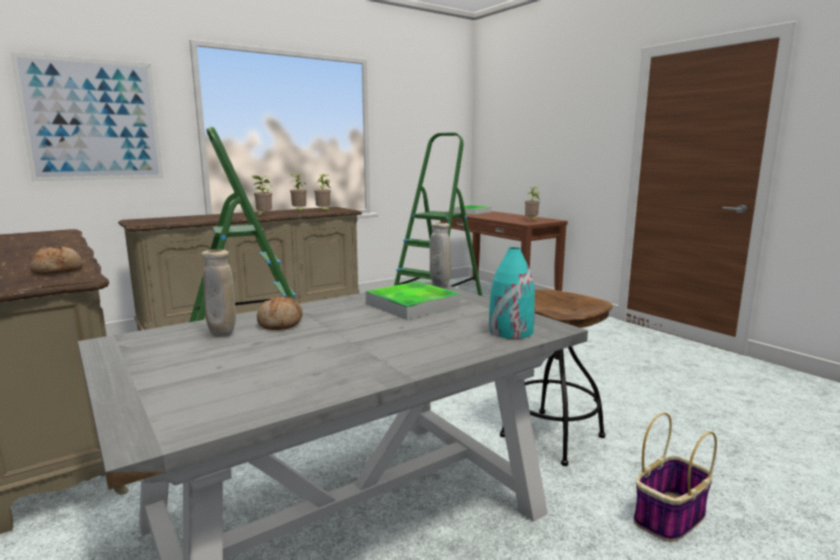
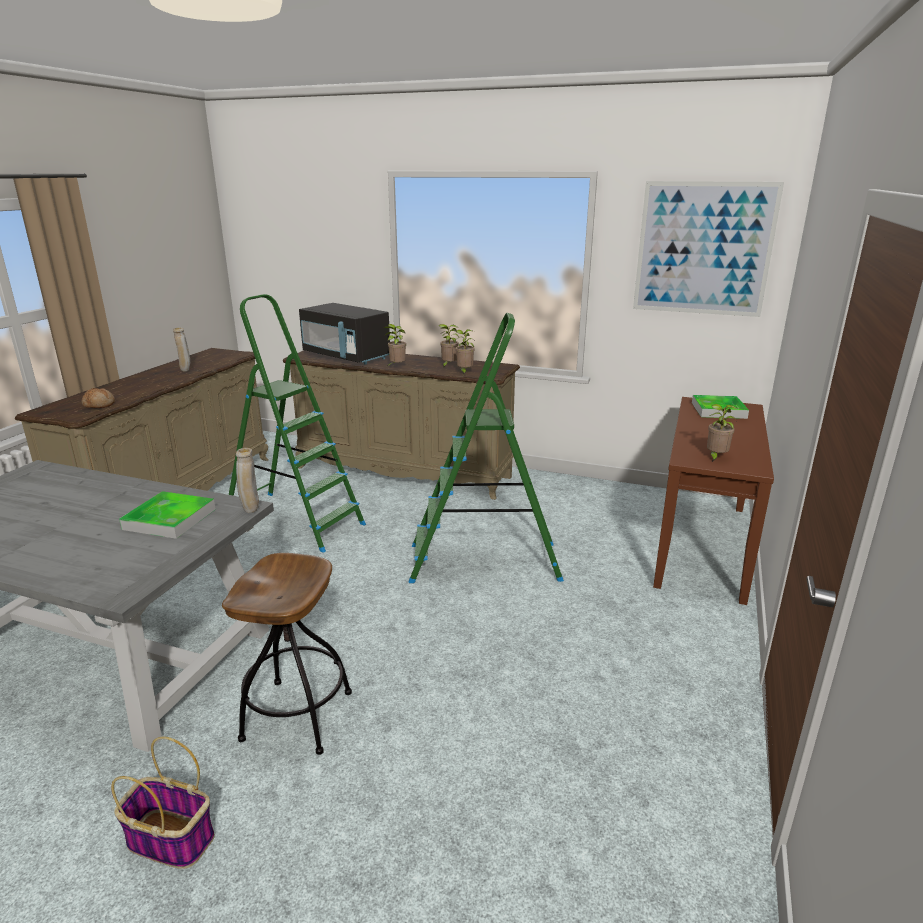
camera: 55 degrees right, 10 degrees up
(93, 120) = (312, 254): picture -> picture (703, 249)
(192, 218) = (346, 356): none -> black microwave
(223, 335) = (59, 488): beige vase -> beige vase (186, 370)
(281, 323) = (92, 494): bread -> none
(510, 331) = (102, 578): turquoise vase -> none

